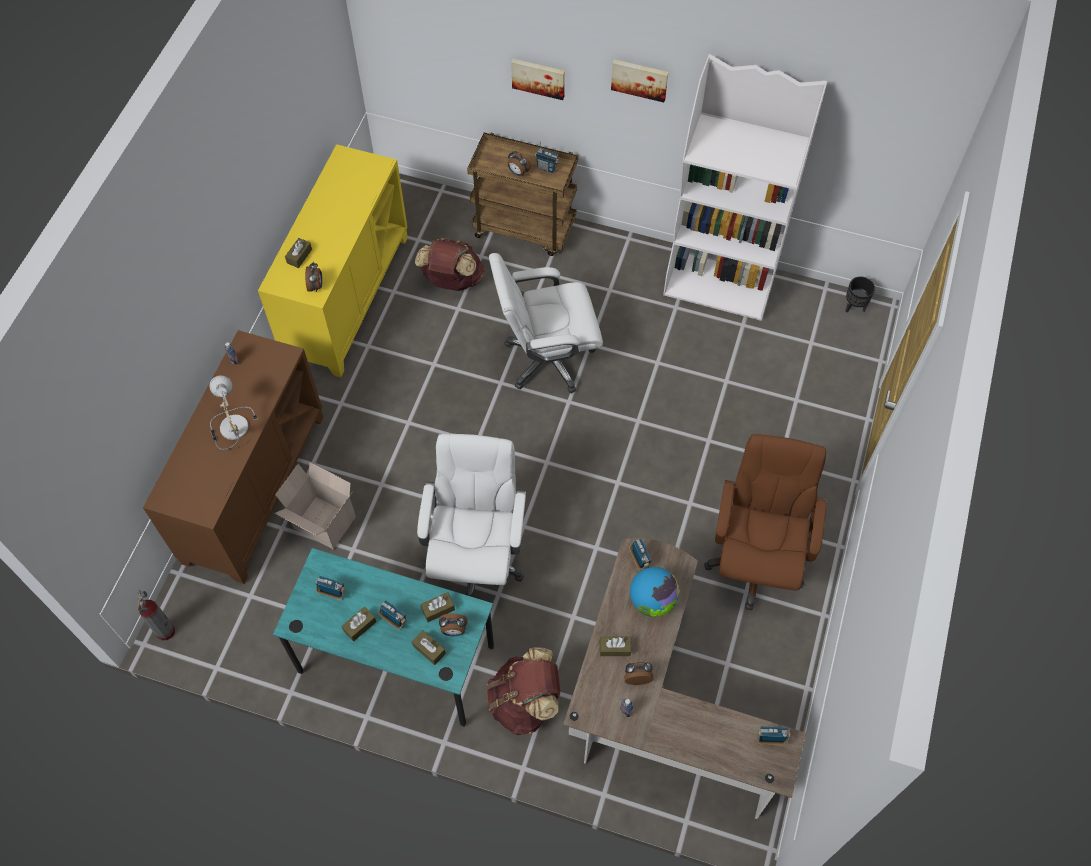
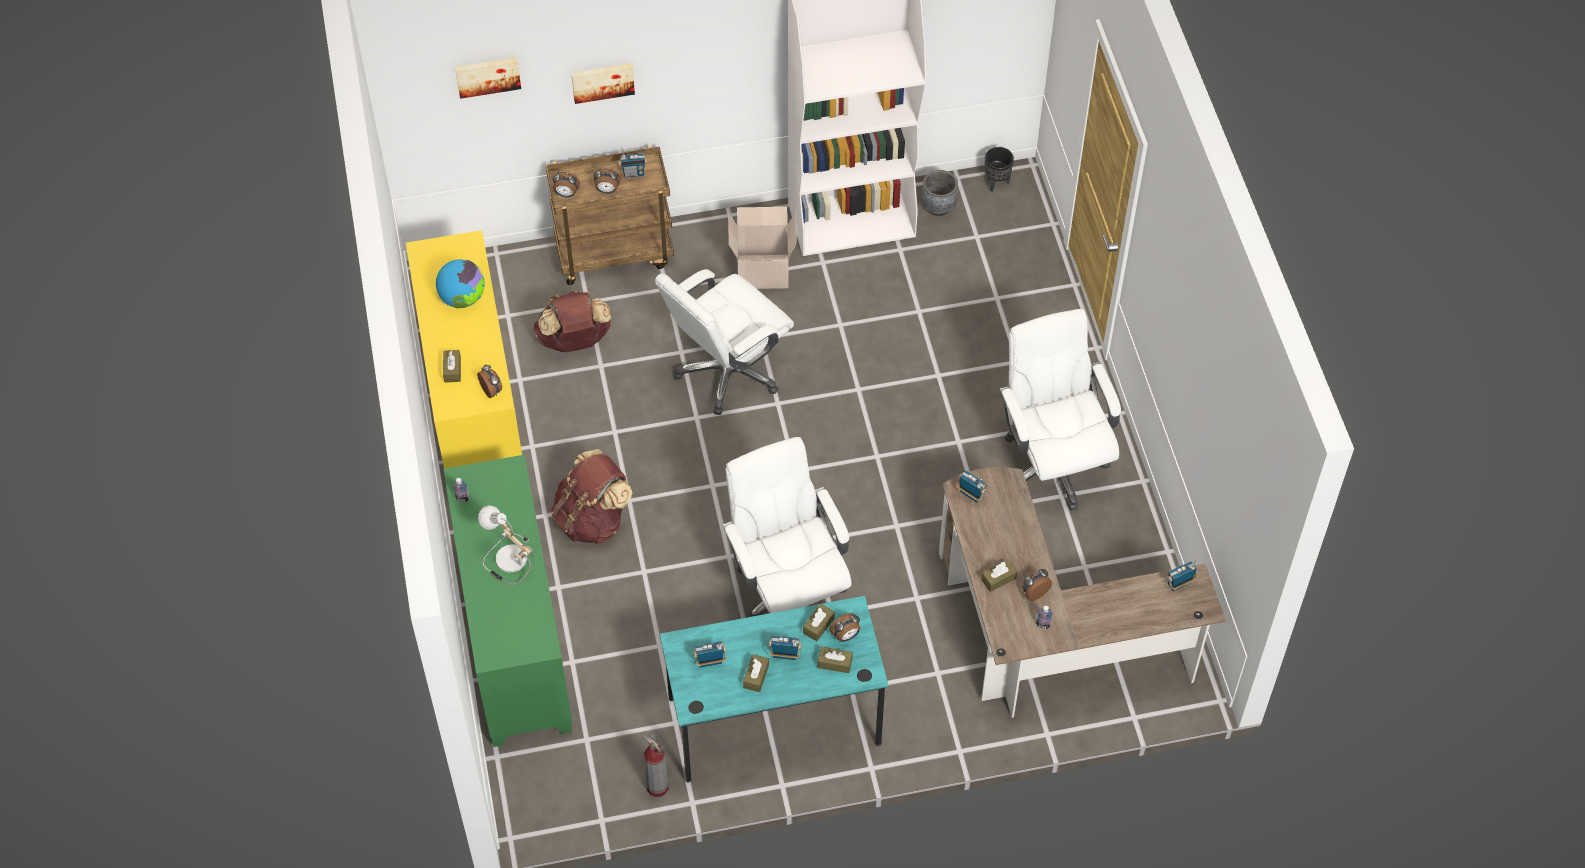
camera: 30 degrees left, 5 degrees down
(165, 631) = (523, 815): fire extinguisher -> fire extinguisher (657, 787)
(254, 488) = (514, 639): brown cabinet -> green cabinet
(323, 524) = (611, 637): cardboard box -> cardboard box (762, 273)
(486, 162) = (566, 194): none -> alarm clock
(525, 702) = (922, 694): brown backpack -> brown backpack (592, 519)
(640, 79) = (715, 40): picture -> picture (487, 75)
(652, 601) = (1005, 523): globe -> globe (463, 299)
(755, 561) = (1052, 464): brown office chair -> white office chair
(795, 305) = (938, 206): none -> grey planter

